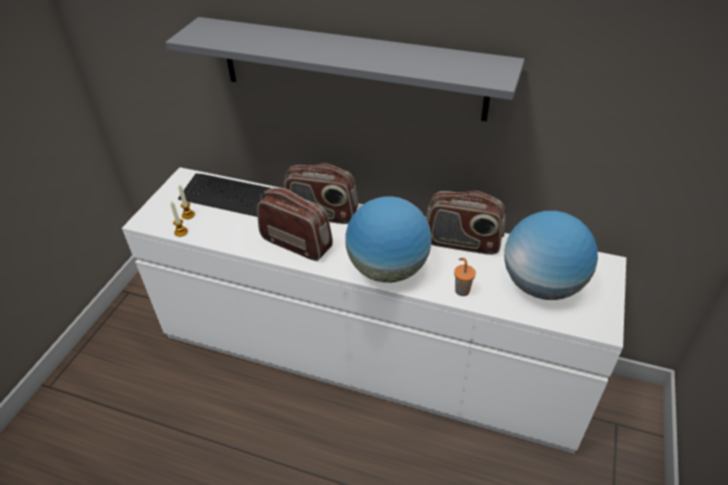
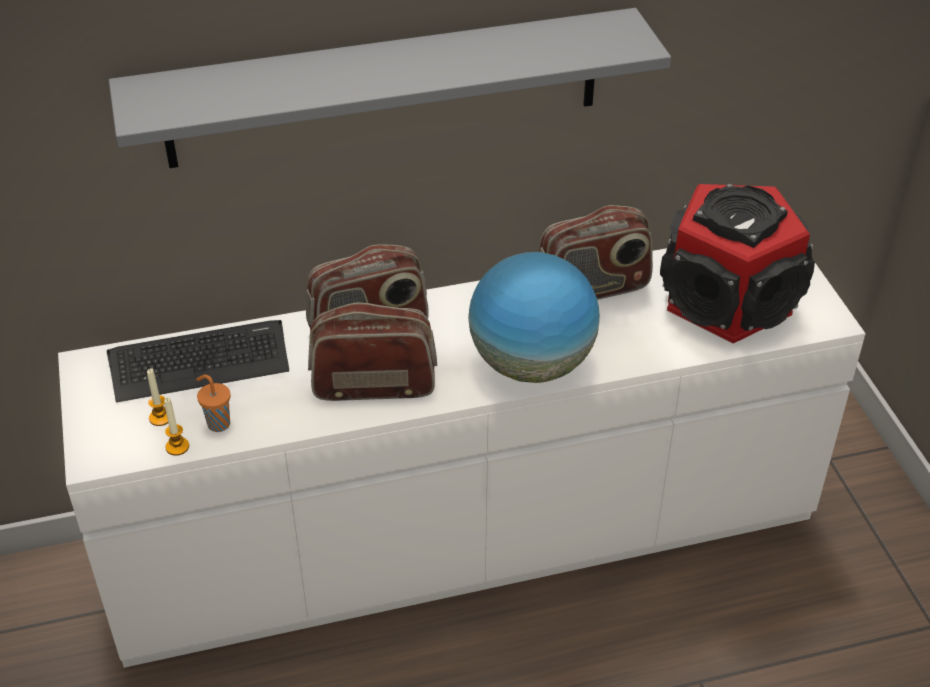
camera: 35 degrees left, 0 degrees up
(461, 290) = (644, 349): orange cup -> orange cup (217, 423)
(542, 285) = (729, 301): globe -> speaker

